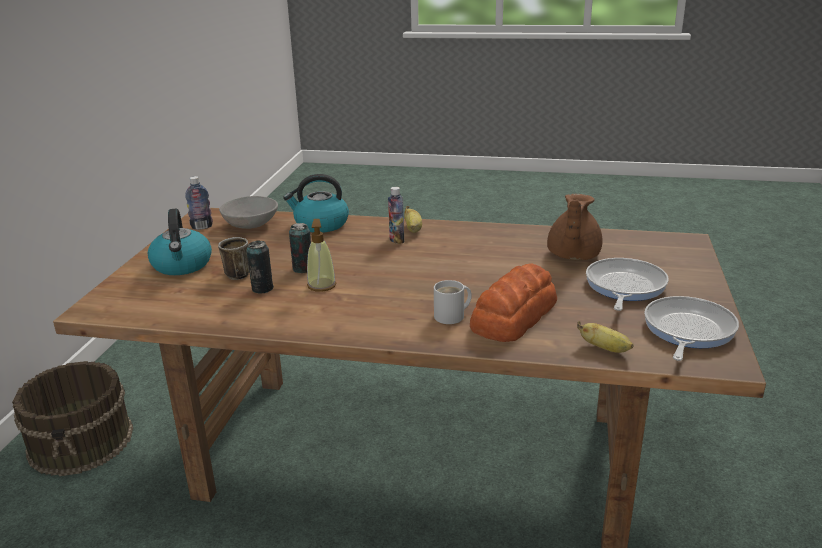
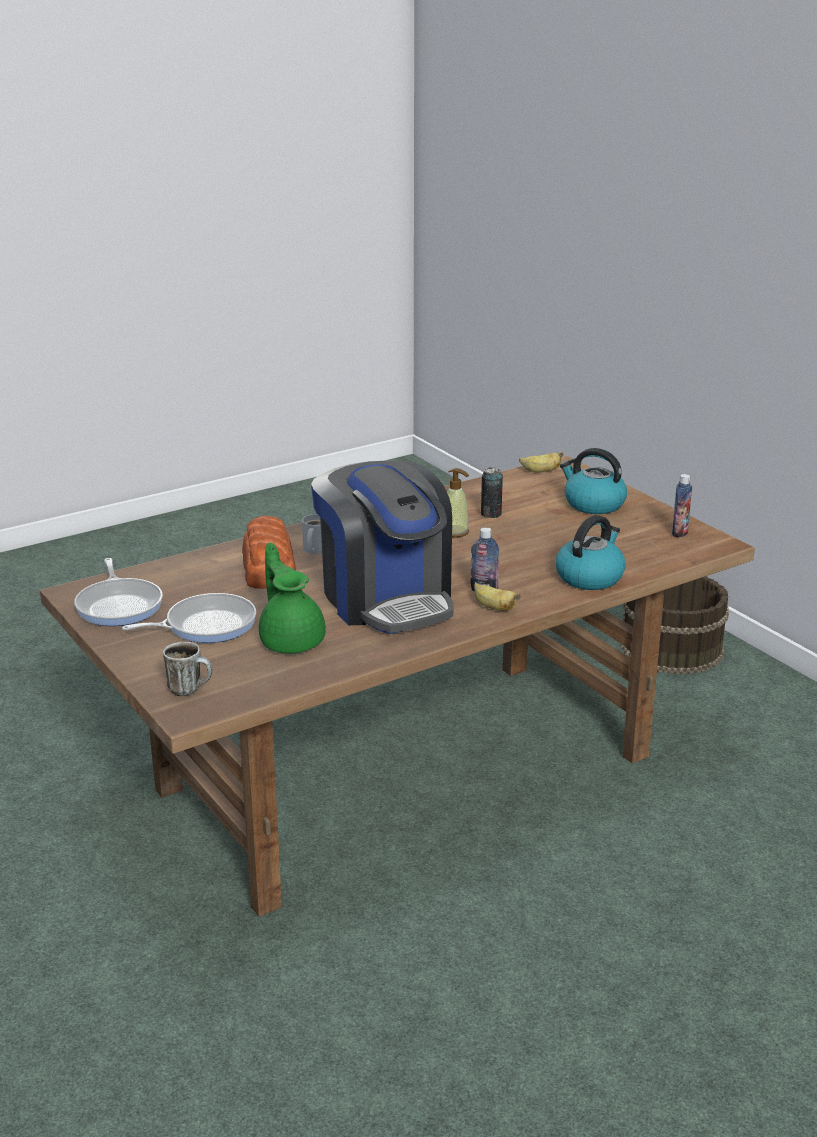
camera: 135 degrees right, 0 degrees up
(235, 274) = (538, 514): mug -> mug (190, 690)
(250, 225) = (647, 551): grey bowl -> none
(303, 269) = (499, 536): can -> none
(467, 257) = (386, 599): none -> coffee machine
(572, 255) = (291, 641): brown teapot -> green teapot
(605, 349) = (173, 569): banana -> banana (541, 471)
(624, 287) = (206, 625): frying pan -> frying pan turned 90 degrees counterclockwise

